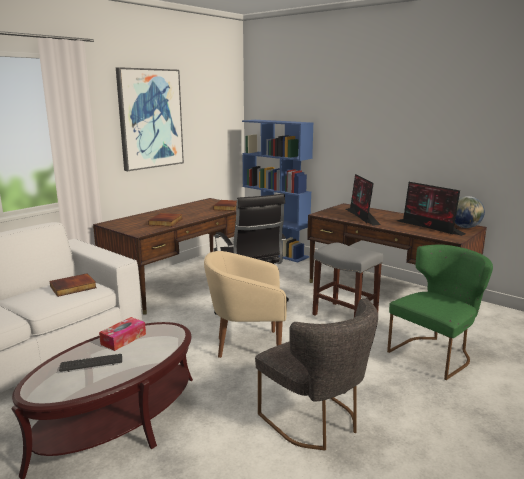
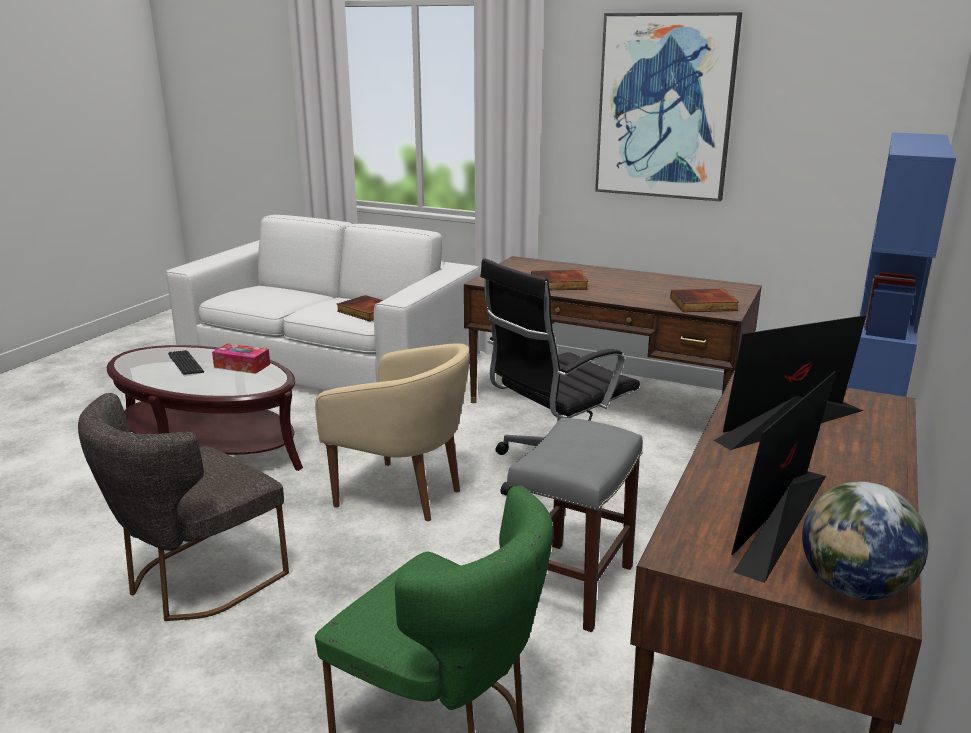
camera: 75 degrees right, 5 degrees up
(247, 346) = (403, 494): beige armchair -> beige armchair turned 135 degrees clockwise

